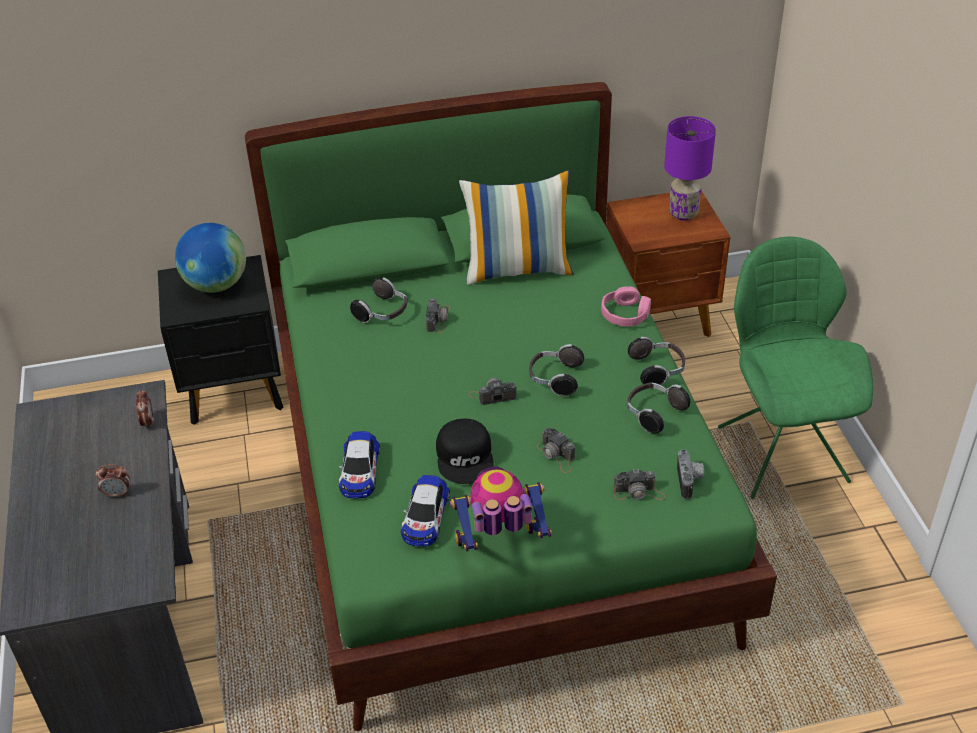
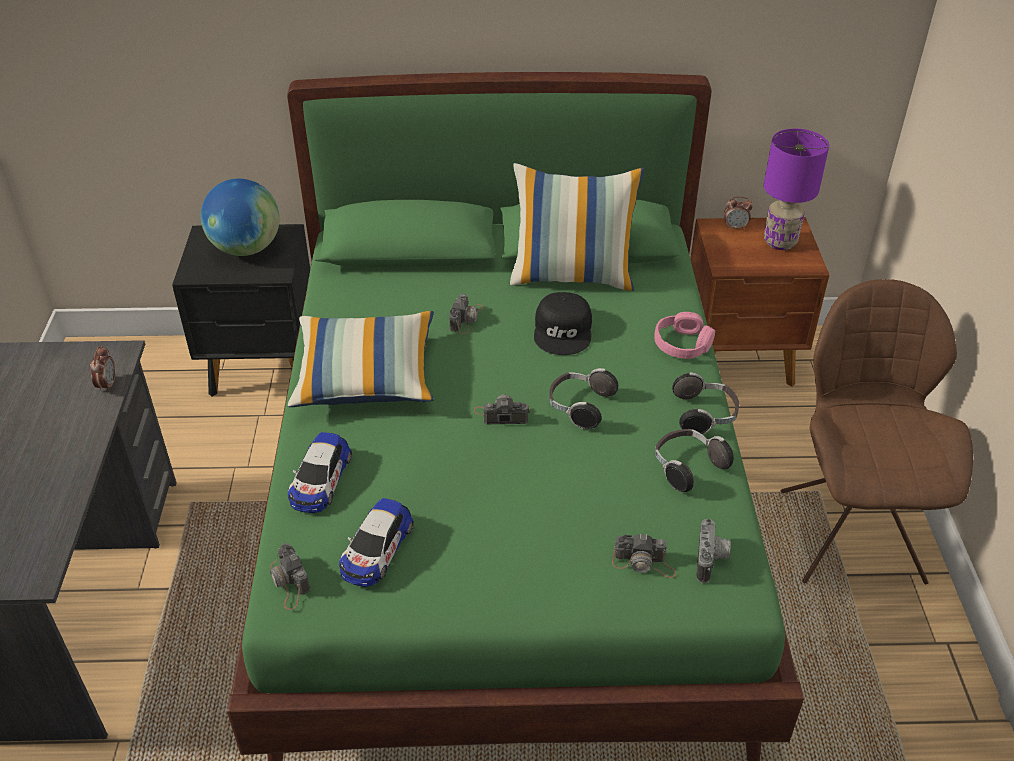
camera: 10 degrees right, 0 degrees up
(117, 493) = (42, 461): alarm clock -> alarm clock (735, 227)
(368, 381) = (366, 376): none -> pillow
(383, 313) = (407, 303): headphones -> none
(466, 456) = (447, 483): black cap -> black cap (564, 331)
(500, 545) = (455, 601): toy robot -> none
(556, 455) = (556, 499): camera -> camera (289, 582)
(781, 450) = (849, 530): green chair -> brown chair

